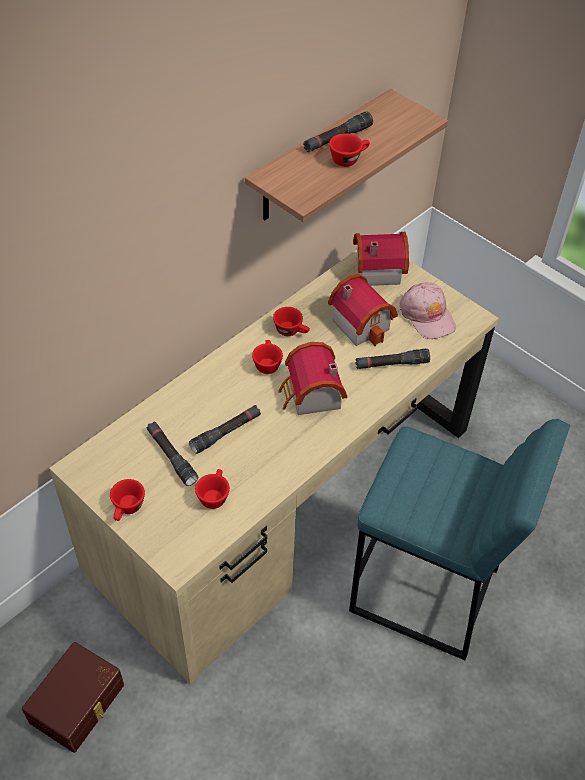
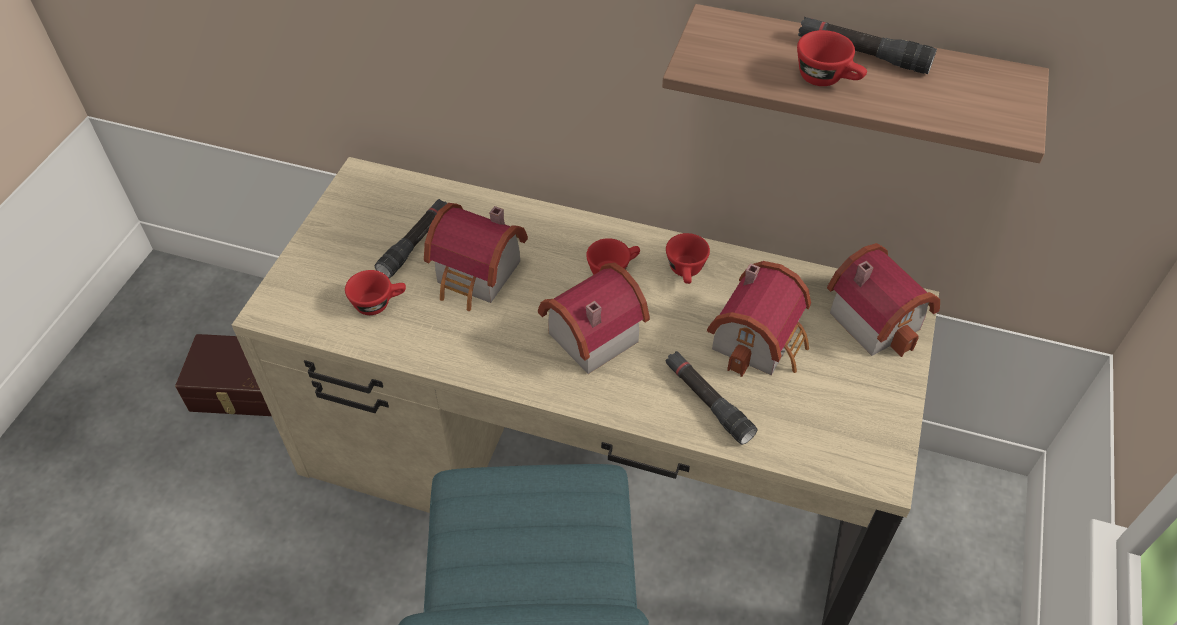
camera: 65 degrees right, 0 degrees up
(127, 509) = (323, 238): red cup -> none
(226, 433) = (478, 276): black flashlight -> toy house
(427, 315) = (836, 411): pink cap -> none

